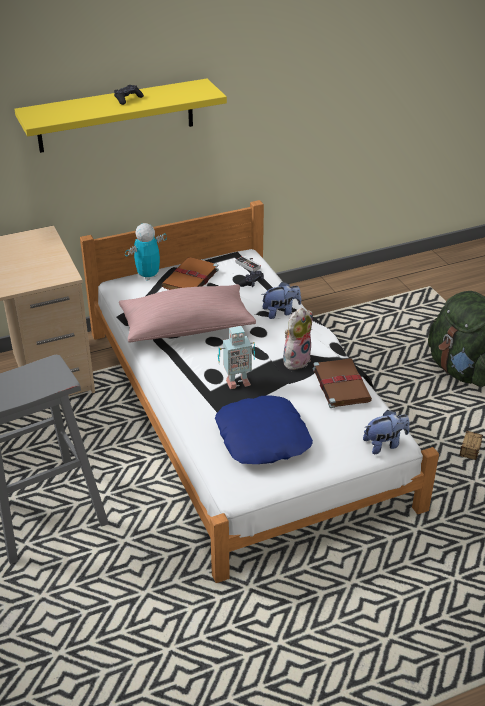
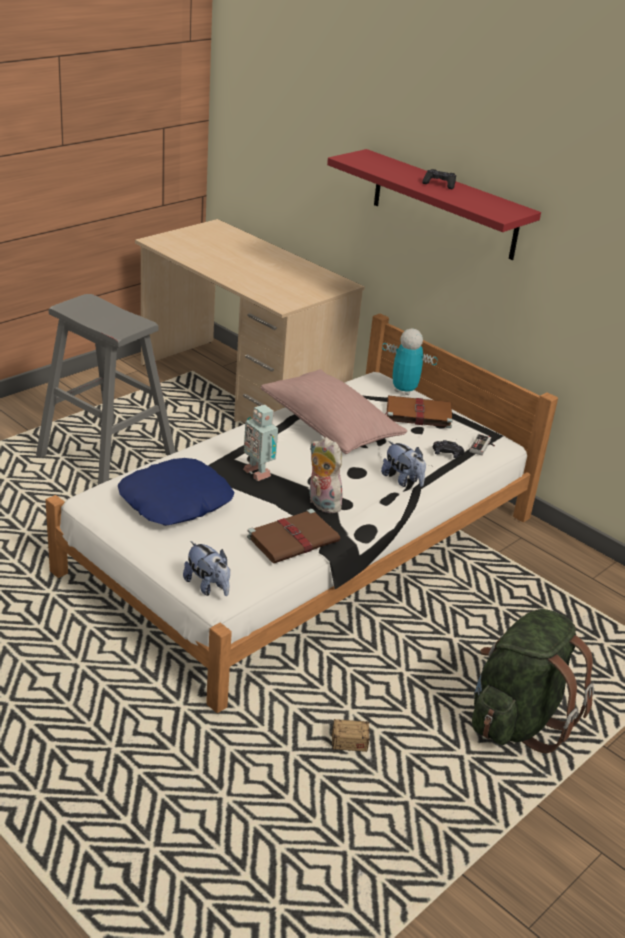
camera: 65 degrees right, 5 degrees down
(116, 116) = (444, 205): yellow shelf -> red shelf
(296, 359) = (321, 503): plush toy -> plush toy turned 150 degrees counterclockwise

